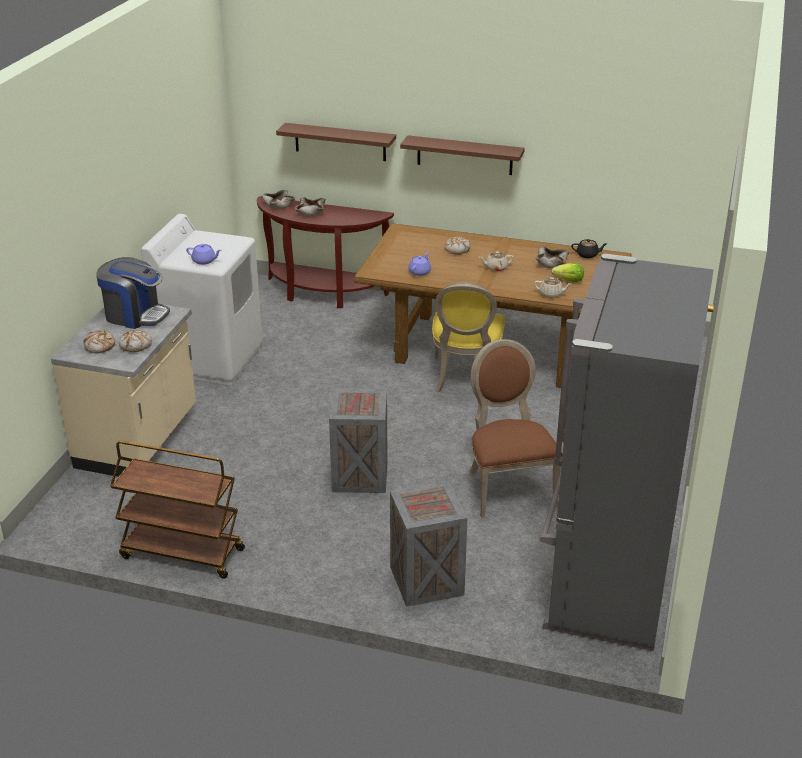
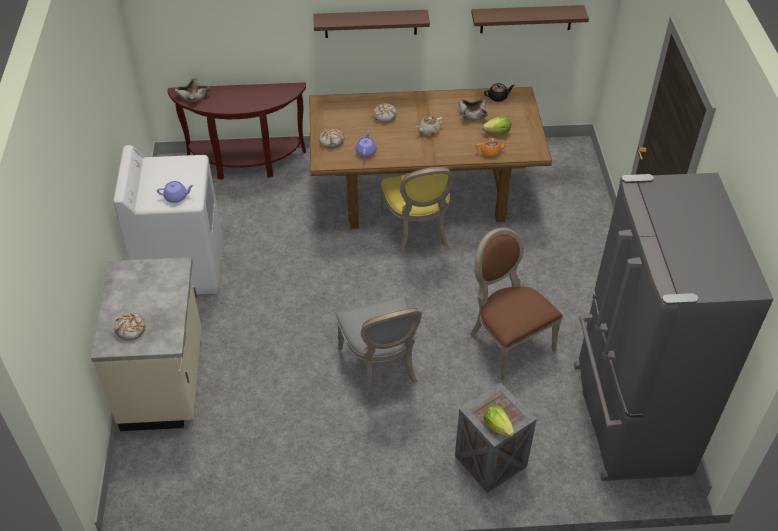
camera: 20 degrees left, 15 degrees up
(135, 315) = (143, 280): coffee machine -> none
(136, 345) = (165, 318): bread -> bread (332, 141)
(181, 553) = (271, 498): brown cart -> none
(310, 212) = (229, 98): beige bowl -> none
(340, 142) = (246, 28): brown shelf -> brown shelf (526, 19)
(359, 477) = (381, 366): crate -> grey chair
(421, 513) = (498, 426): none -> lettuce
(551, 294) = (491, 152): beige teapot -> orange teapot

